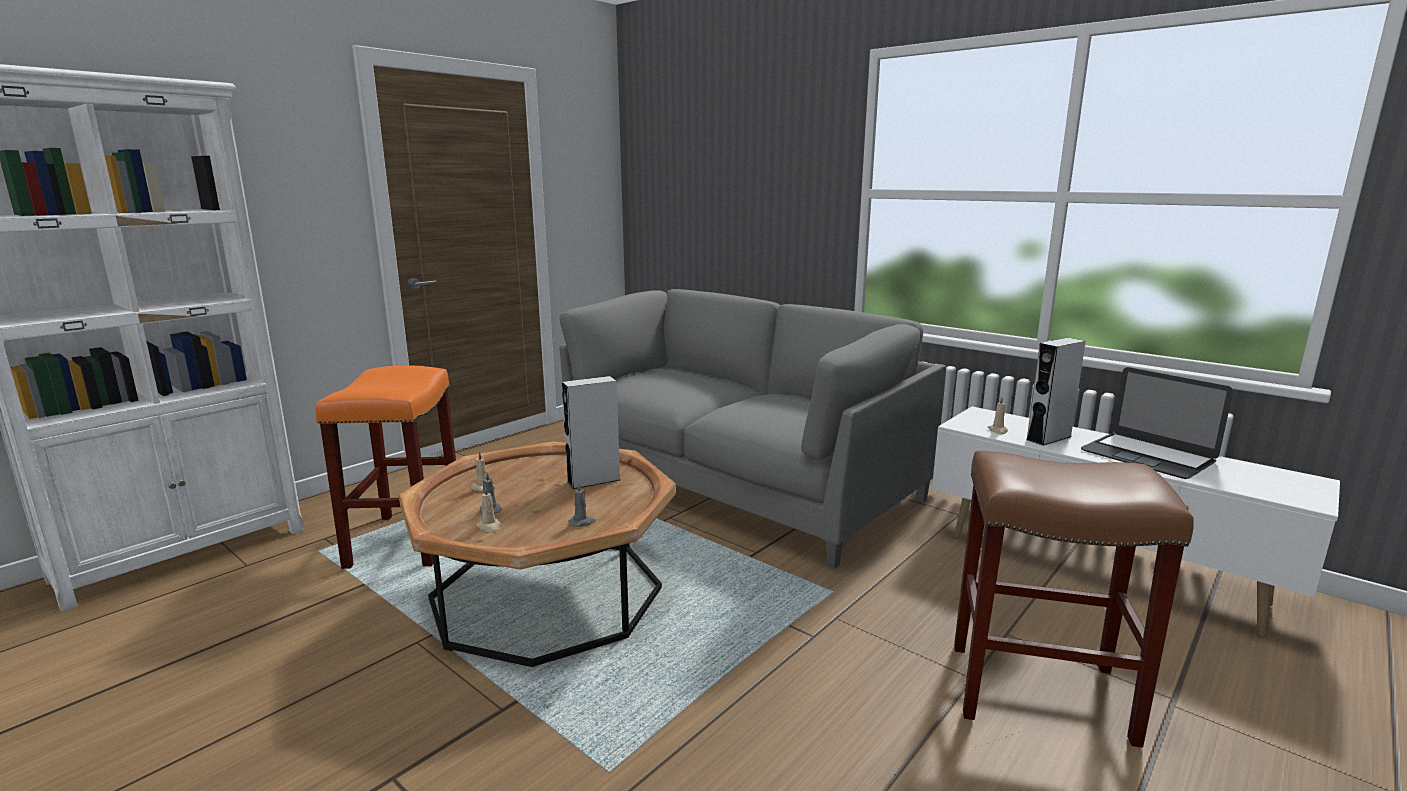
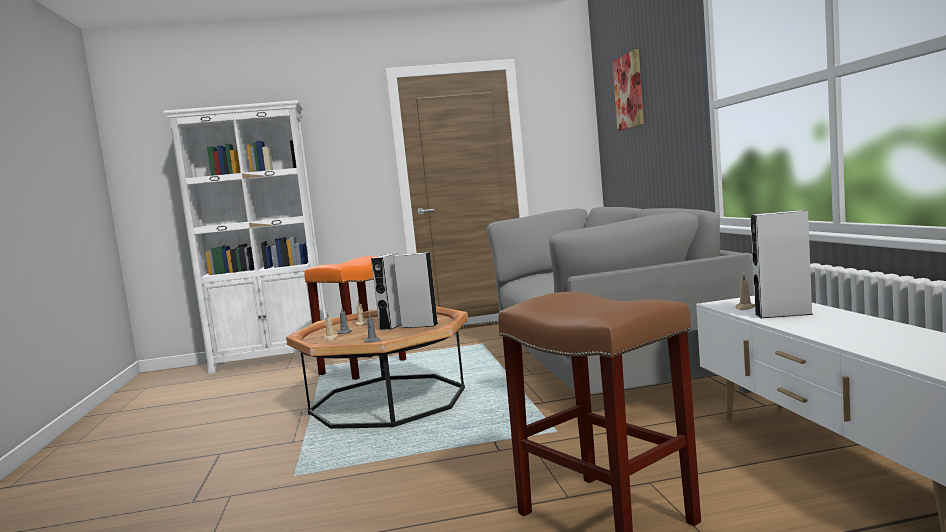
camera: 40 degrees right, 10 degrees down
(548, 485) = (393, 325): none -> grey speaker
(702, 146) = (629, 91): none -> picture
(1147, 456) = (859, 330): laptop -> none

